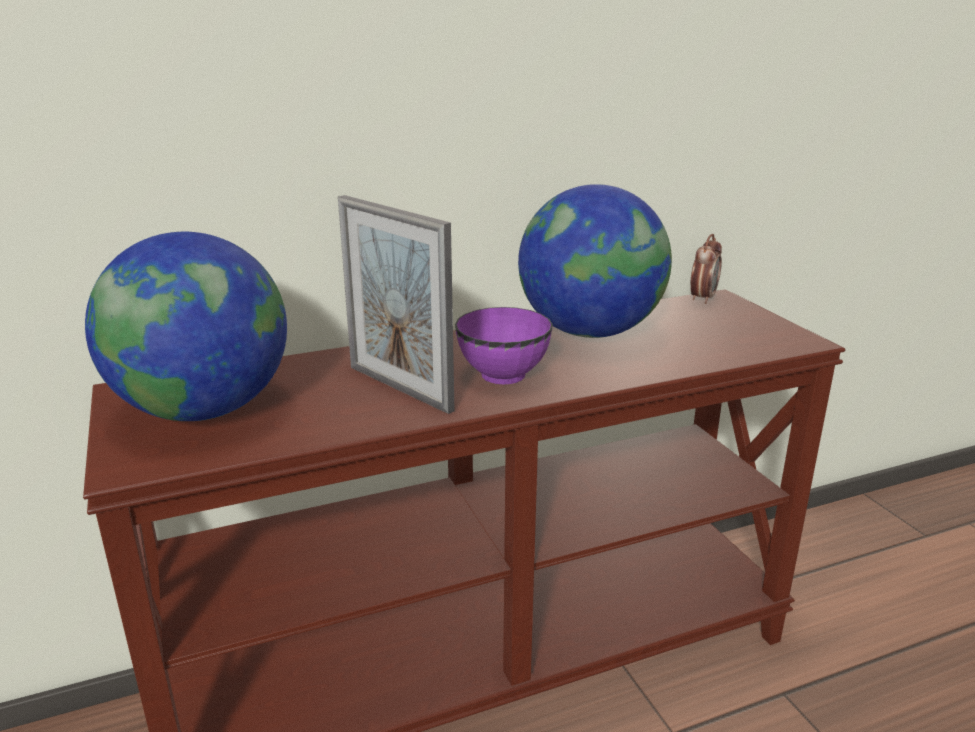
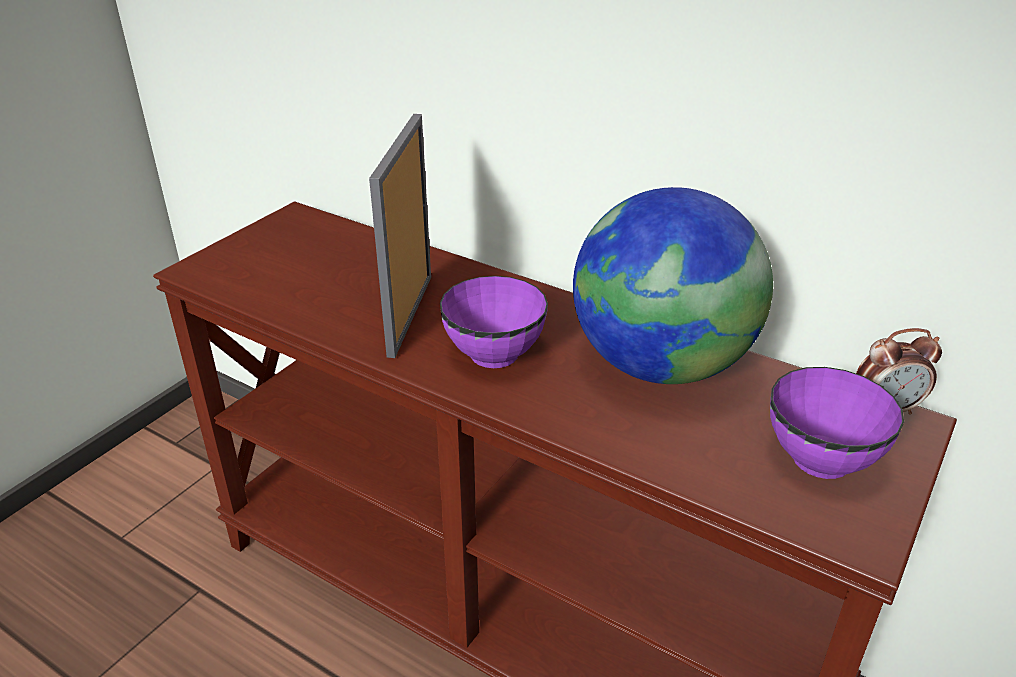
camera: 55 degrees right, 10 degrees up
(203, 410) = (293, 255): globe -> none
(728, 326) = (820, 458): none -> purple bowl

